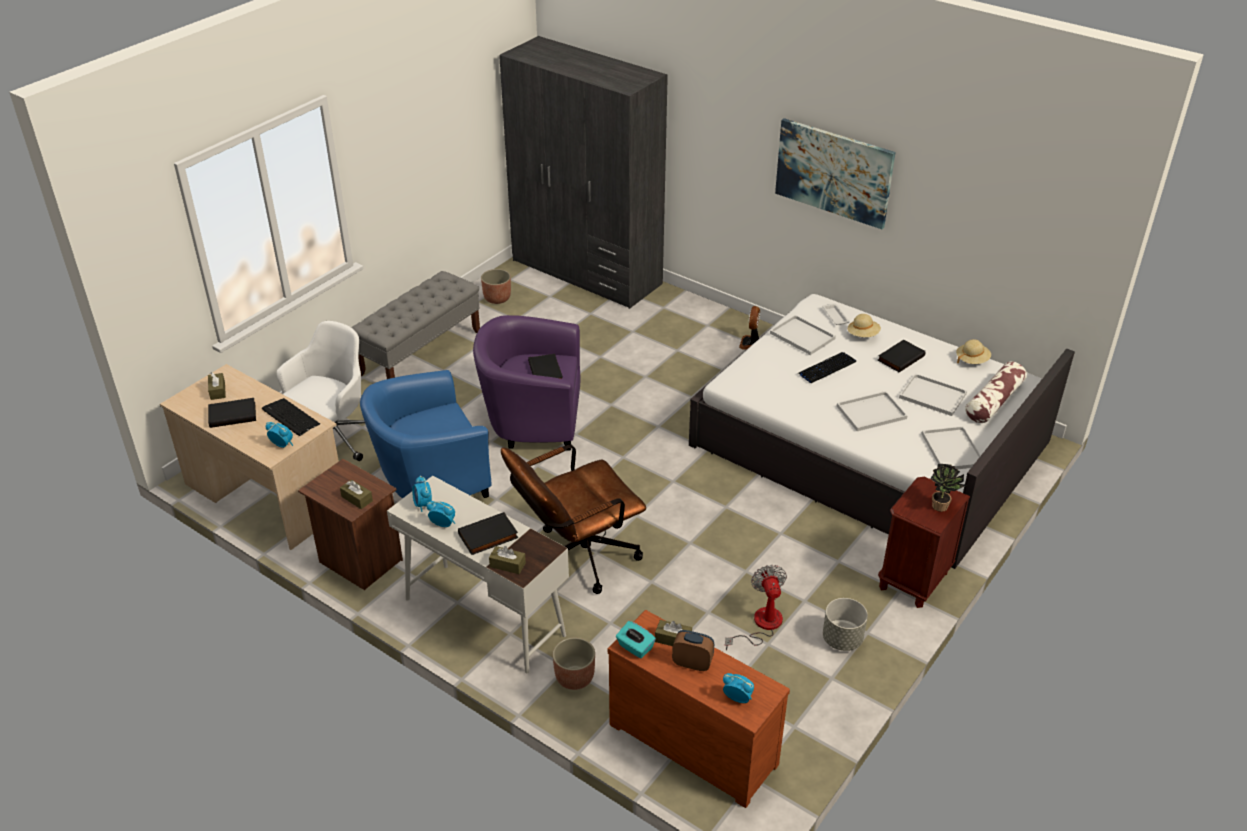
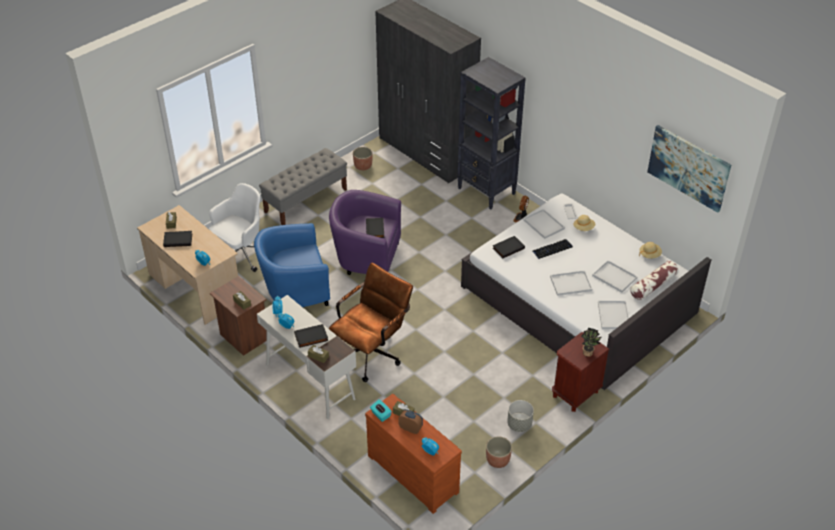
camera: 10 degrees right, 5 degrees up
(290, 417) = (211, 246): keyboard -> none
(574, 678) = (354, 425): planter -> planter (497, 460)
(576, 558) = (372, 352): brown office chair -> brown office chair turned 150 degrees clockwise
(689, 313) = (486, 191): none -> black bookcase
(761, 625) = (472, 409): fan -> none
(834, 172) = (577, 119): picture -> picture (688, 167)
(900, 358) = (602, 247): black book -> black book (508, 248)

